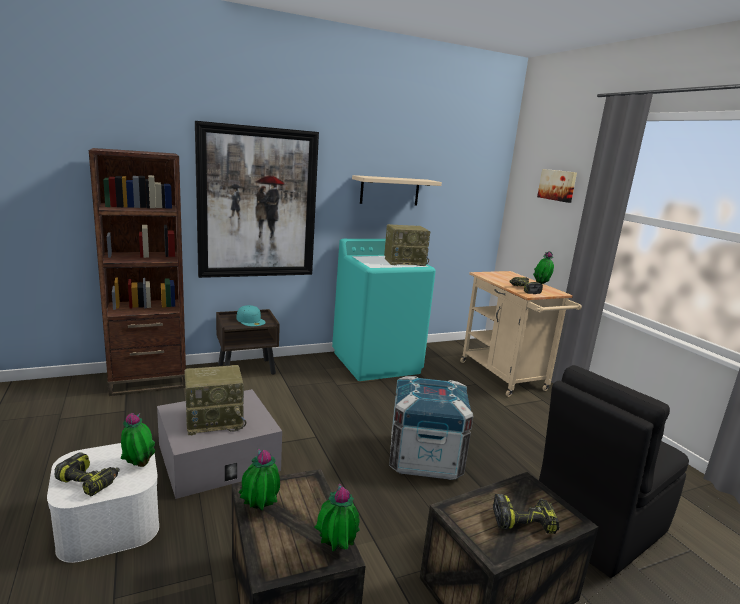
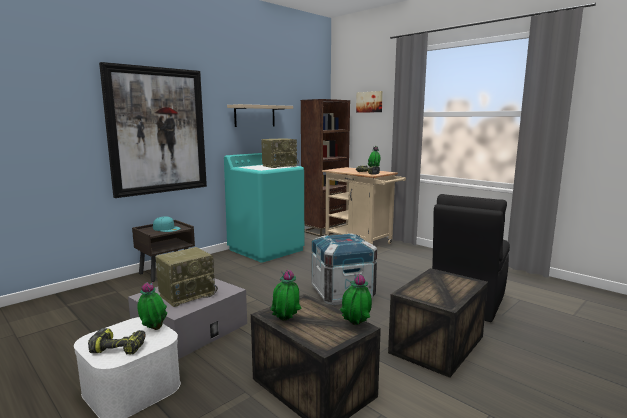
camera: 20 degrees left, 5 degrees down
(148, 381) = (83, 296): brown bookcase -> brown bookcase (325, 230)
(524, 520) = (448, 288): power drill -> none

